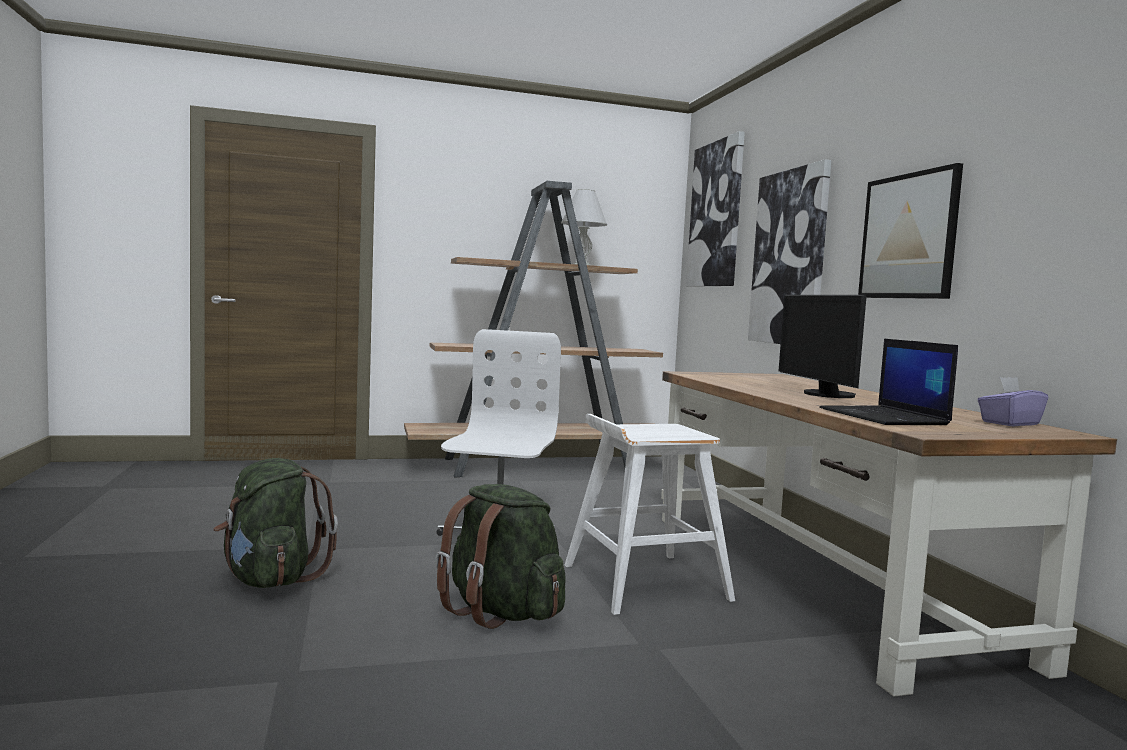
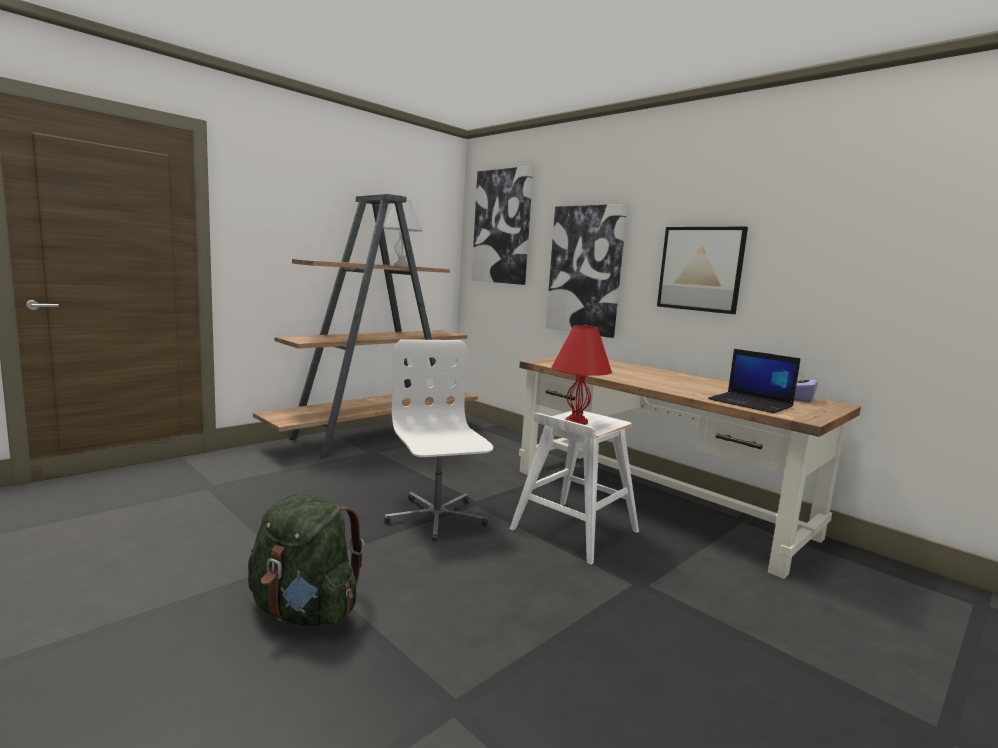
camera: 30 degrees left, 5 degrees up
(501, 612) = (523, 586): green backpack -> none
(642, 430) = (577, 421): none -> red table lamp
(824, 394) = (666, 380): monitor -> none

